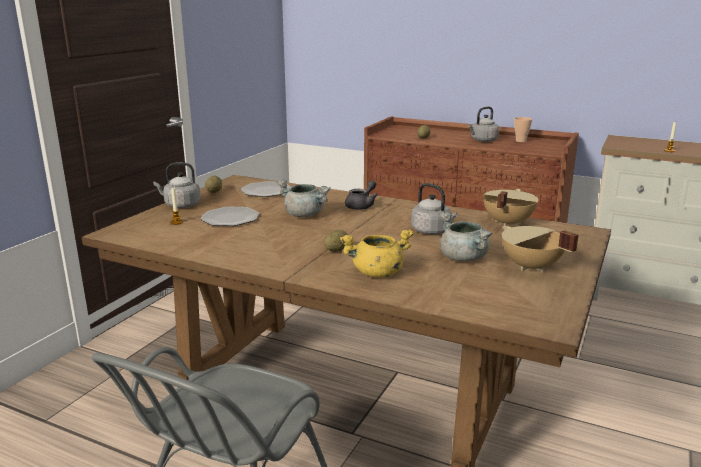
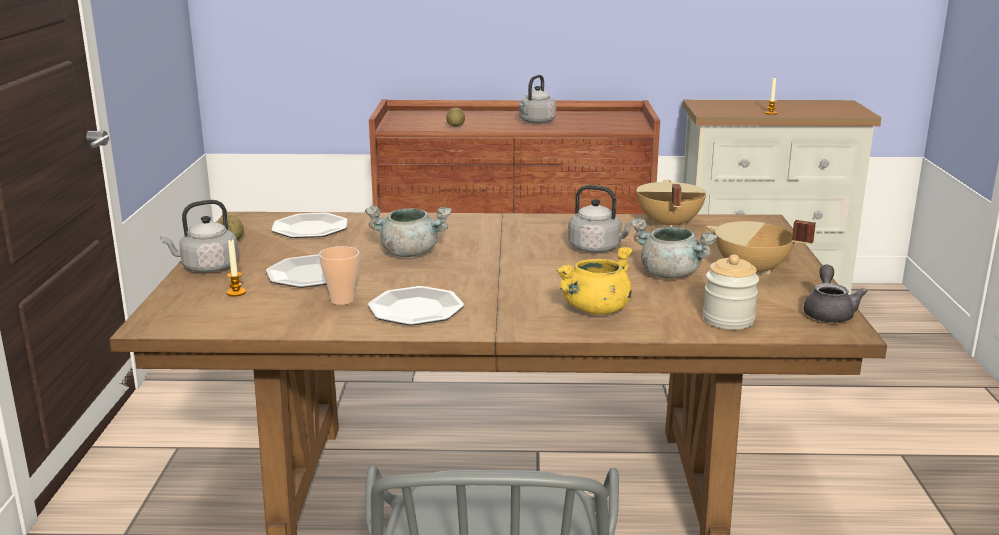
camera: 25 degrees left, 0 degrees up
(262, 251) = (416, 309): none -> plate
(336, 250) = (512, 291): potato -> none
(362, 206) = (469, 229): grey teapot -> grey teapot (828, 313)
(466, 299) = (728, 320): none -> jar
(521, 141) = (582, 118): cup -> cup (342, 300)

